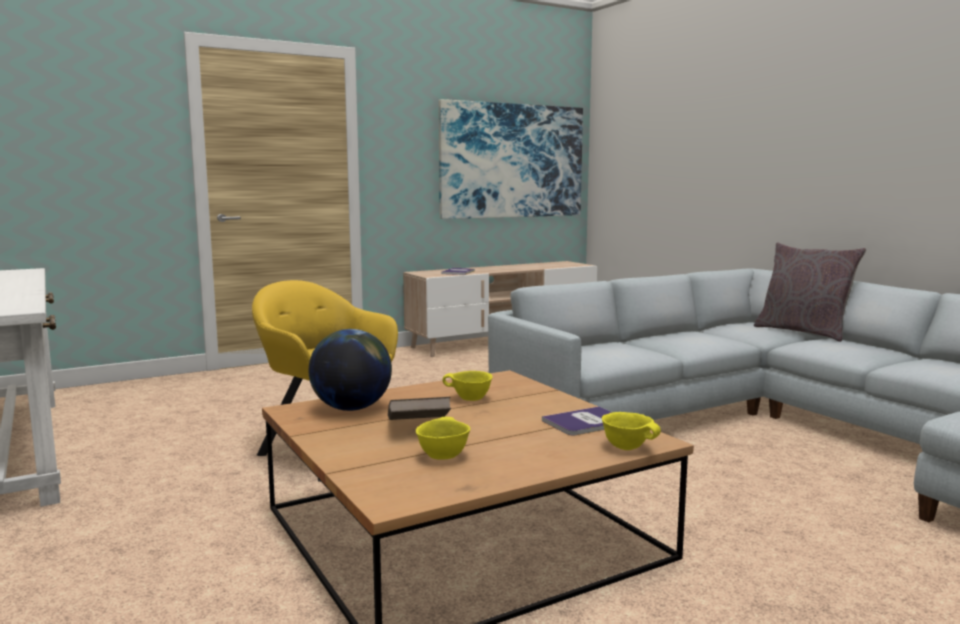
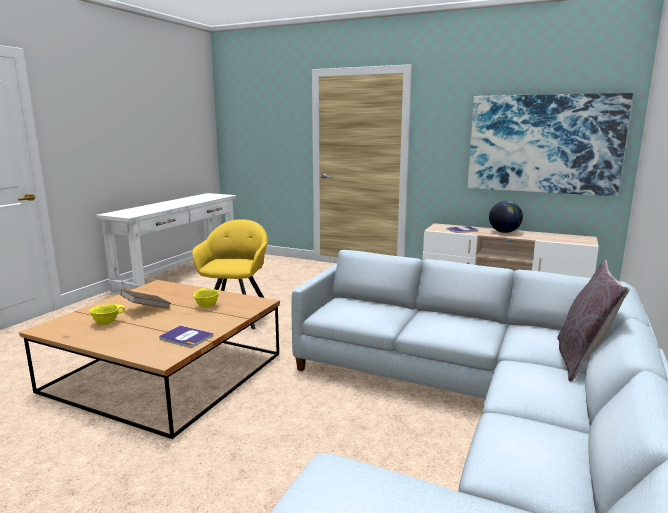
camera: 55 degrees right, 5 degrees up
(351, 408) = (168, 291): globe -> globe (504, 232)
(628, 447) = (146, 355): yellow bowl -> none

